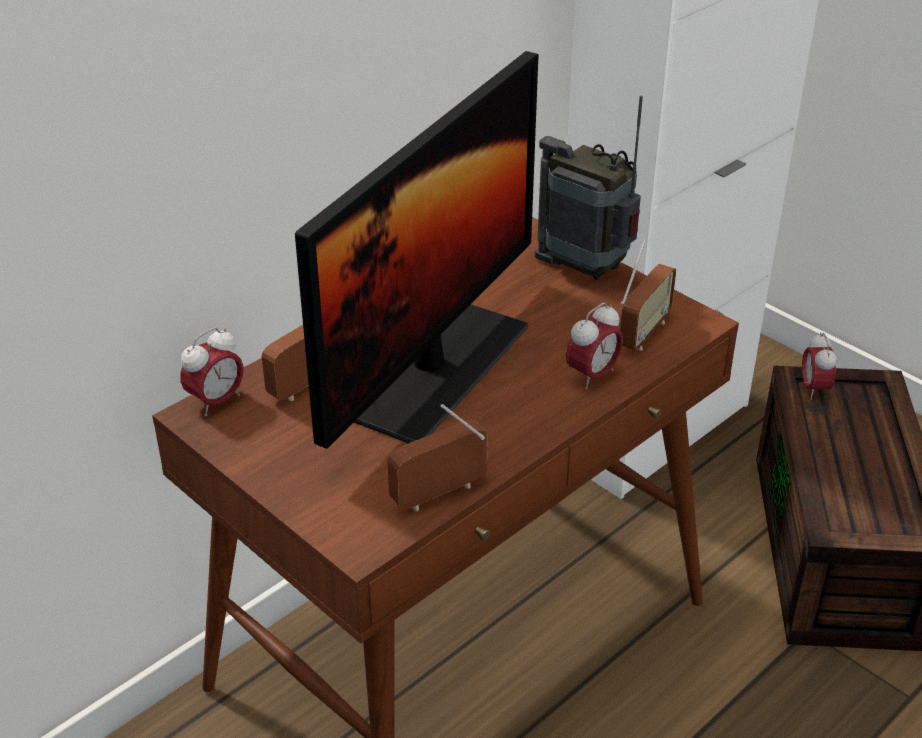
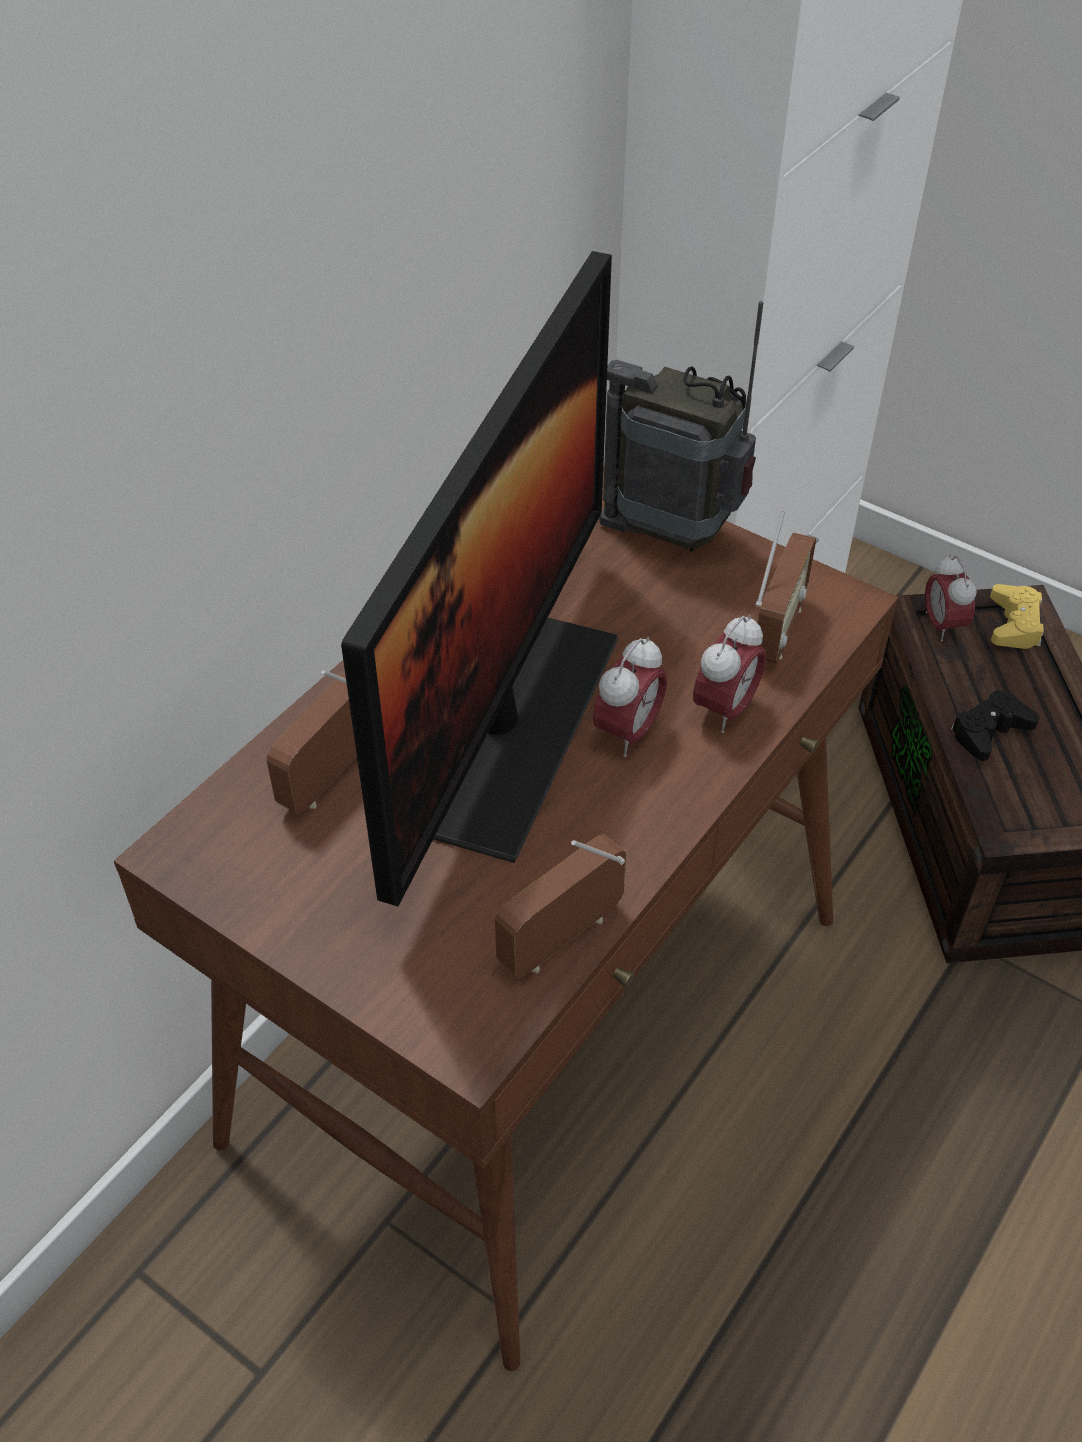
camera: 10 degrees left, 10 degrees up
(216, 401) = (204, 825): alarm clock -> alarm clock (628, 732)
(833, 463) = (989, 732): none -> black game controller
(871, 394) = (1014, 624): none -> yellow game controller

